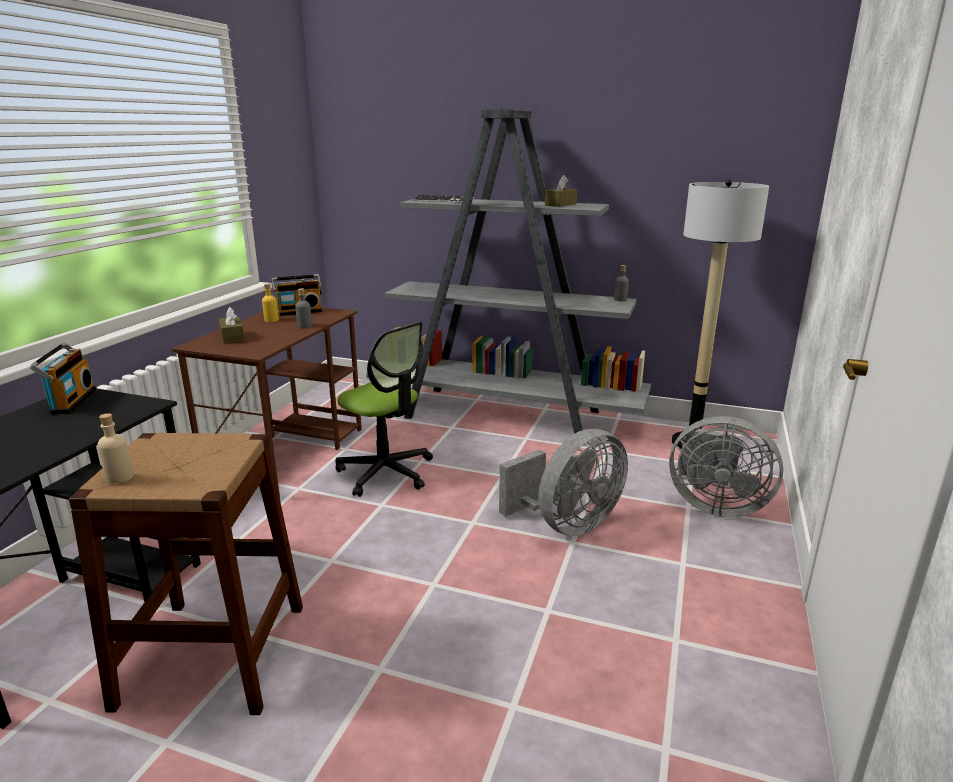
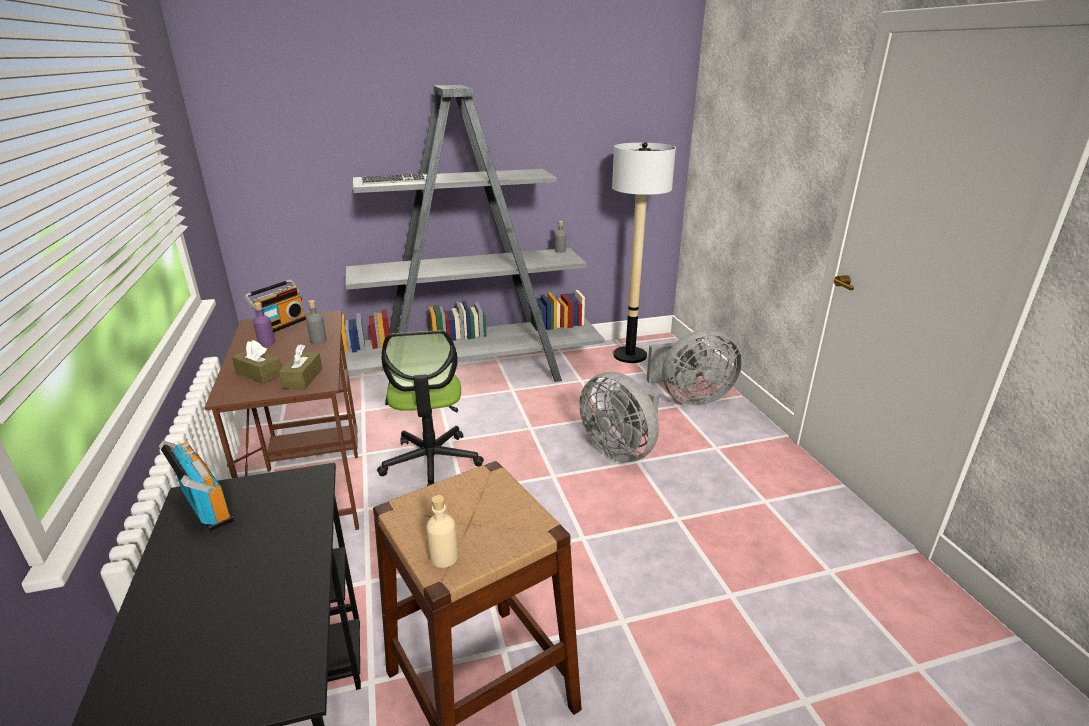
camera: 35 degrees left, 5 degrees up
(271, 320) = (266, 342): yellow bottle -> purple bottle
(386, 472) = (431, 461): office chair -> office chair turned 75 degrees clockwise
(560, 204) = (509, 174): brown tissue box -> brown tissue box (303, 378)
(568, 525) = (620, 449): grey fan -> grey fan turned 120 degrees clockwise

